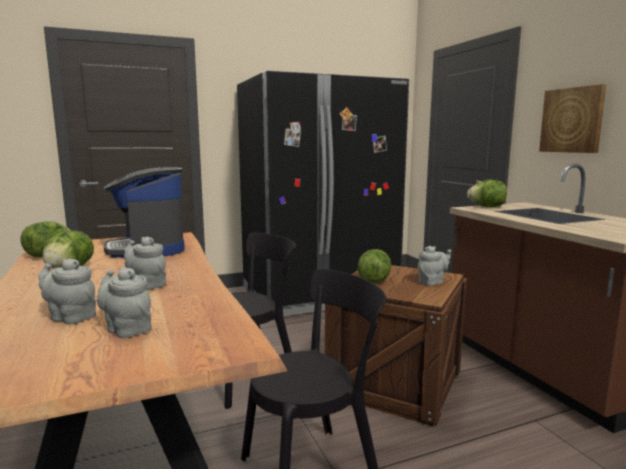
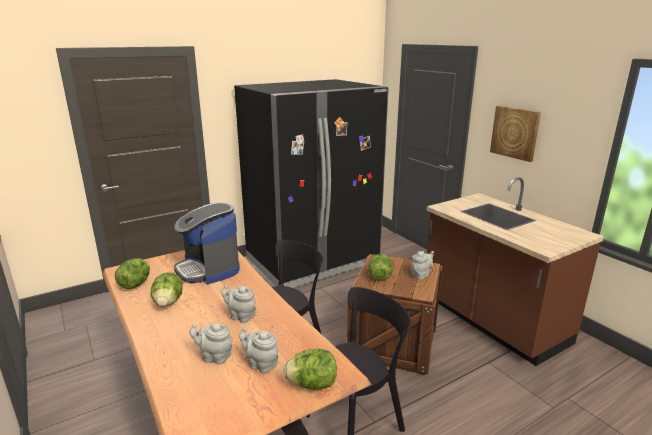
camera: 10 degrees left, 10 degrees up
(487, 207) = (453, 203): lettuce -> lettuce (312, 384)

